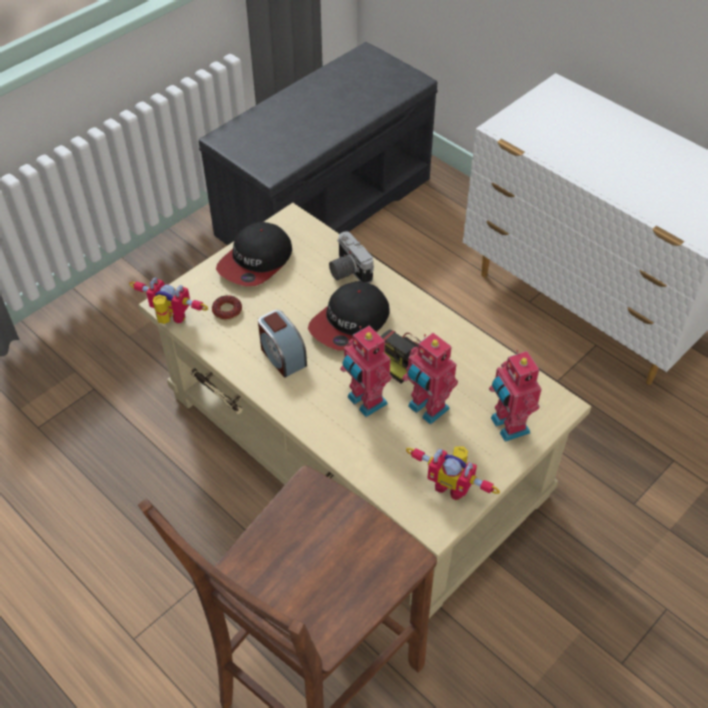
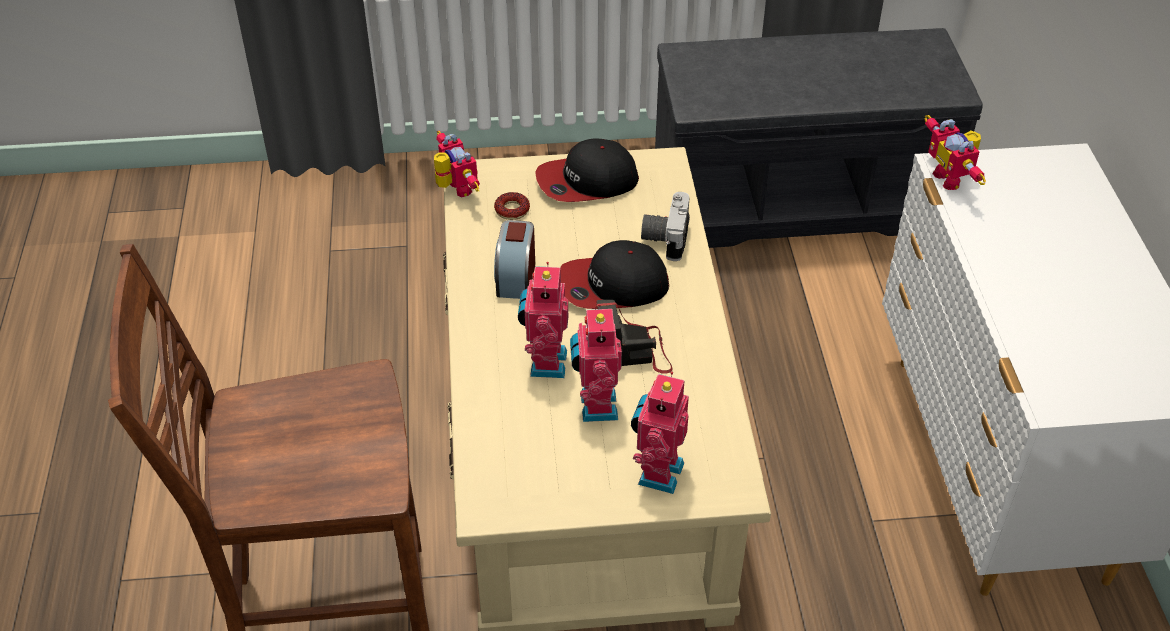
camera: 40 degrees right, 5 degrees down
(452, 485) = (540, 486): toy robot -> toy robot (952, 178)

